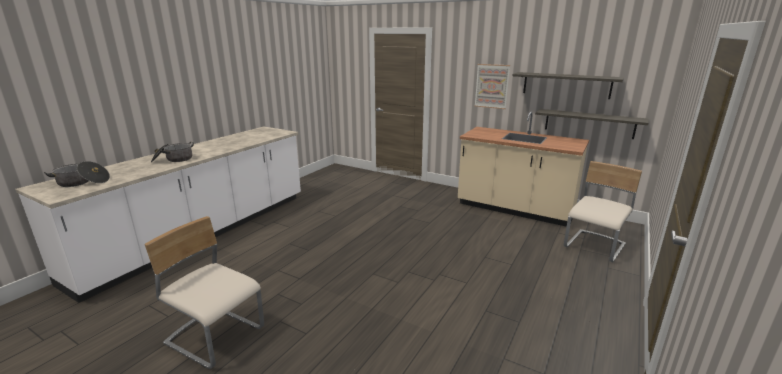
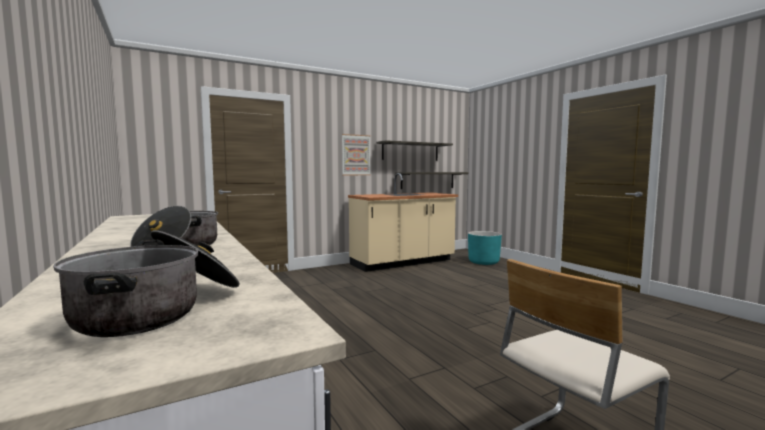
camera: 60 degrees left, 15 degrees down
(595, 247) = (483, 262): beige chair -> turquoise planter

